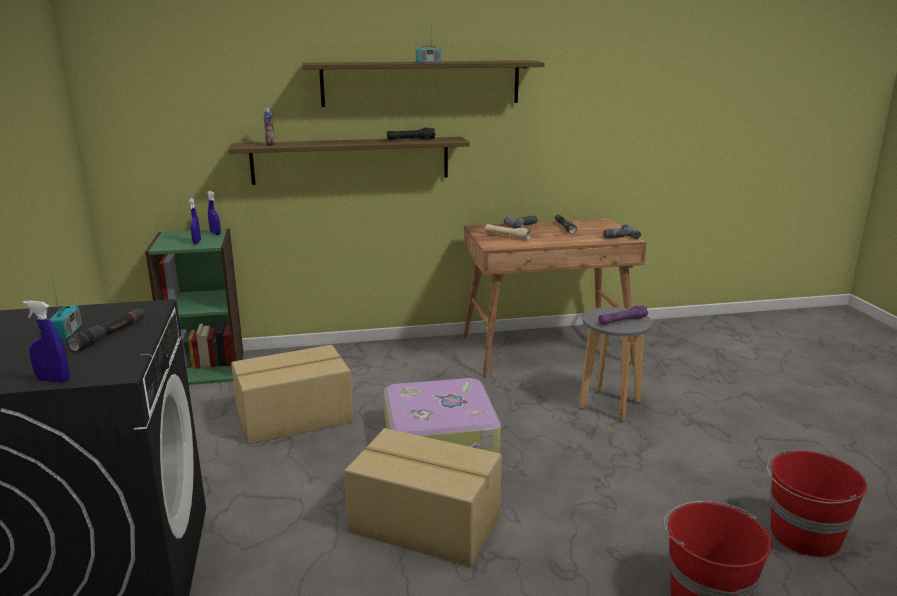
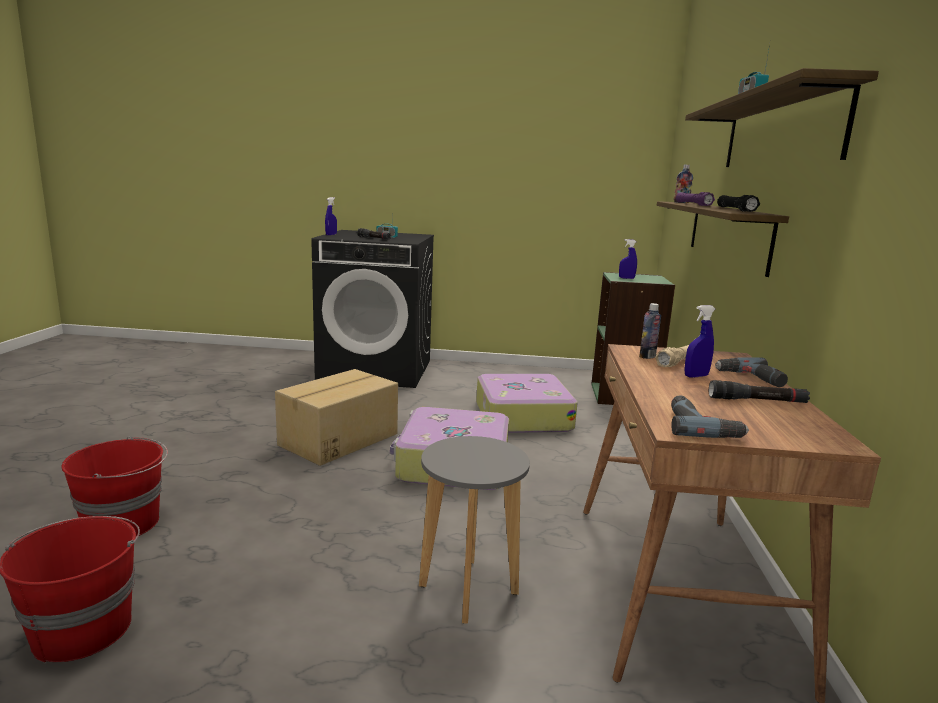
camera: 105 degrees right, 5 degrees down
(215, 233) = (655, 281): blue spray bottle -> blue spray bottle (696, 376)
(295, 418) = (522, 416): cardboard box -> suitcase
(507, 242) = (647, 356): none -> bottle
(622, 321) = (464, 458): purple flashlight -> purple flashlight (693, 204)

